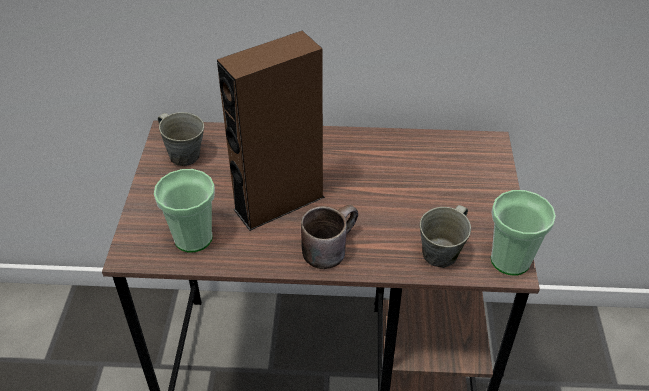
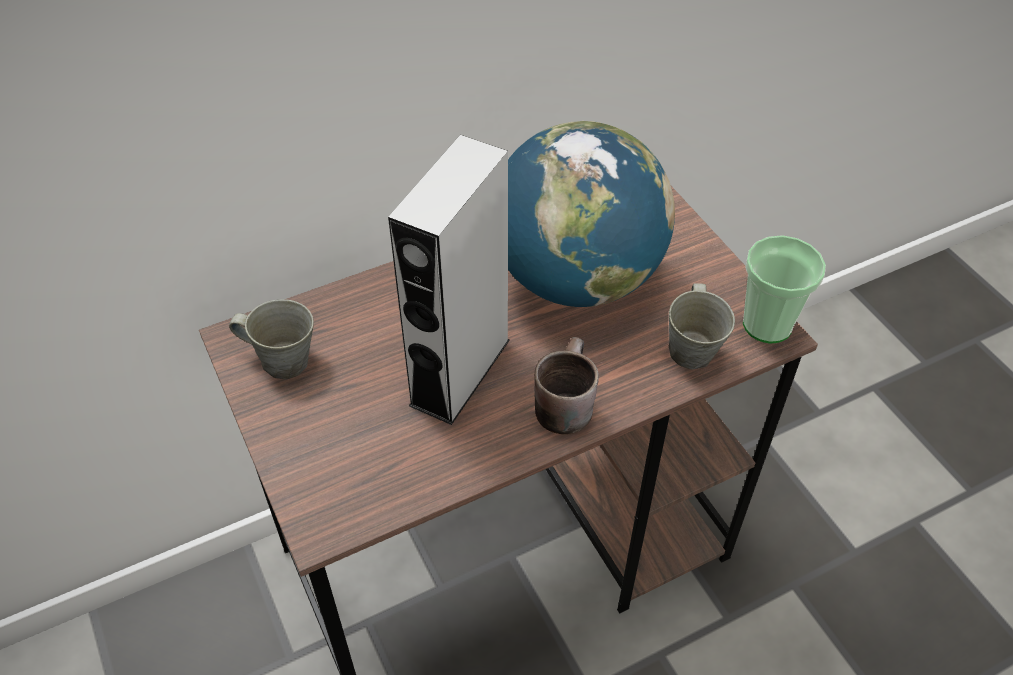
camera: 30 degrees left, 5 degrees up
(193, 238) = (387, 468): cup -> none
(279, 203) = (460, 372): brown speaker -> grey speaker
(397, 178) = (576, 278): none -> globe

